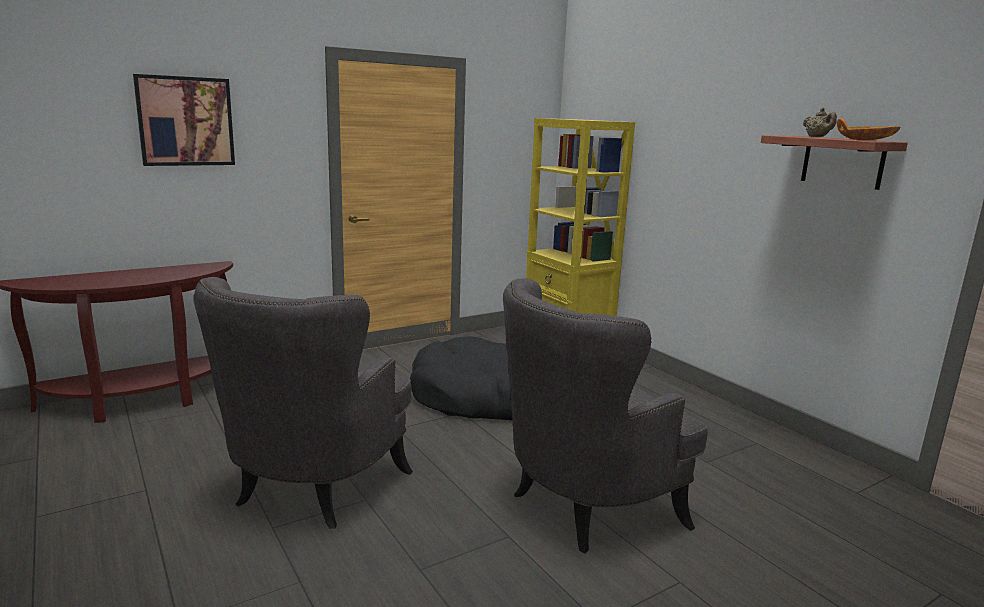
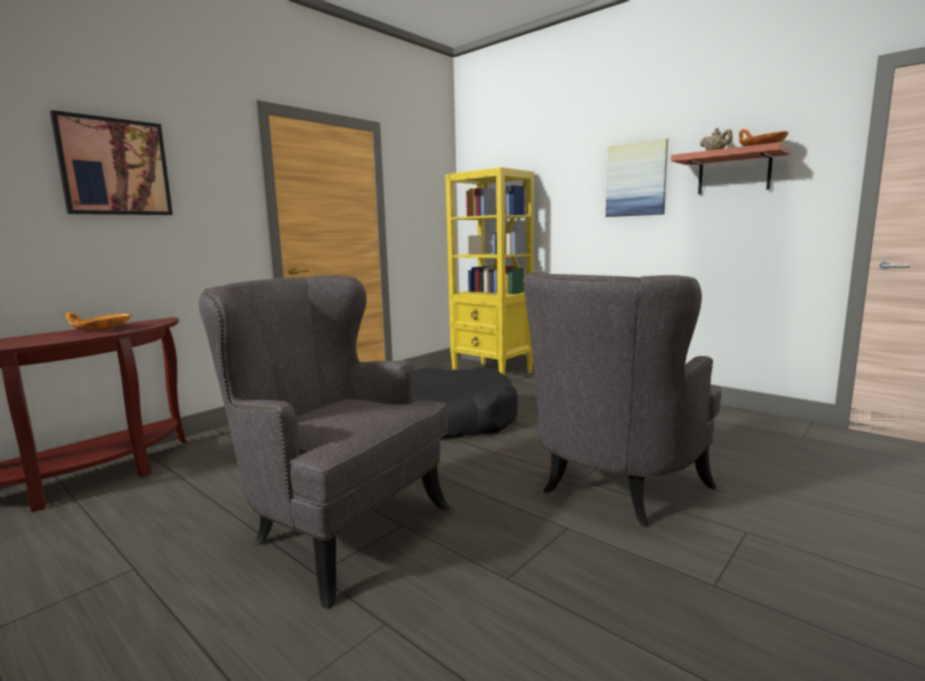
camera: 15 degrees left, 5 degrees down
(161, 272) = (101, 329): none -> orange bowl
(311, 490) = (338, 528): grey armchair -> grey armchair turned 120 degrees clockwise
(738, 151) = (636, 179): none -> picture

